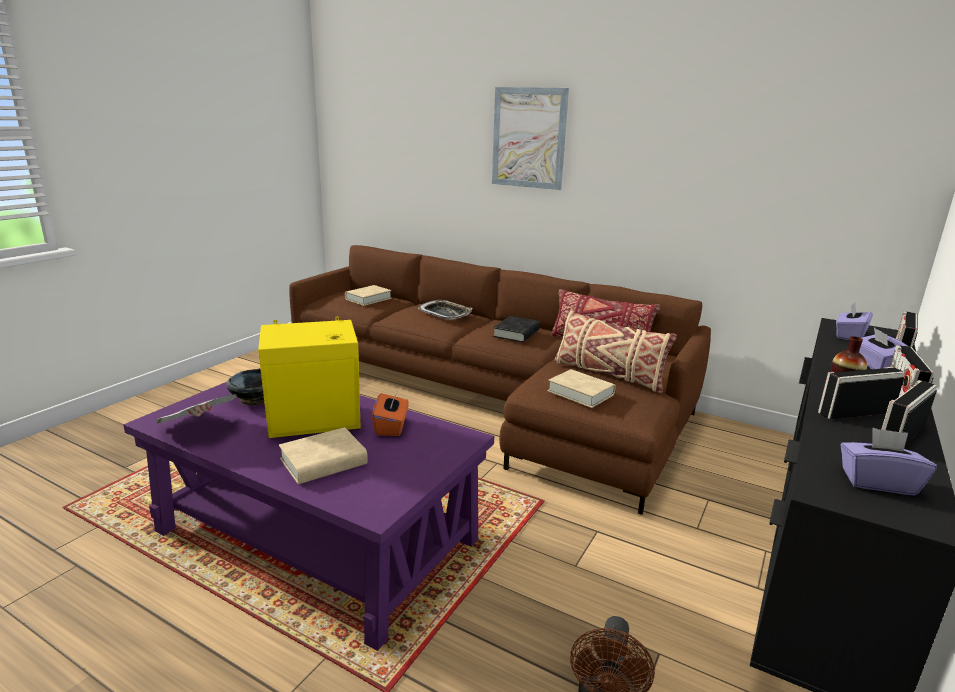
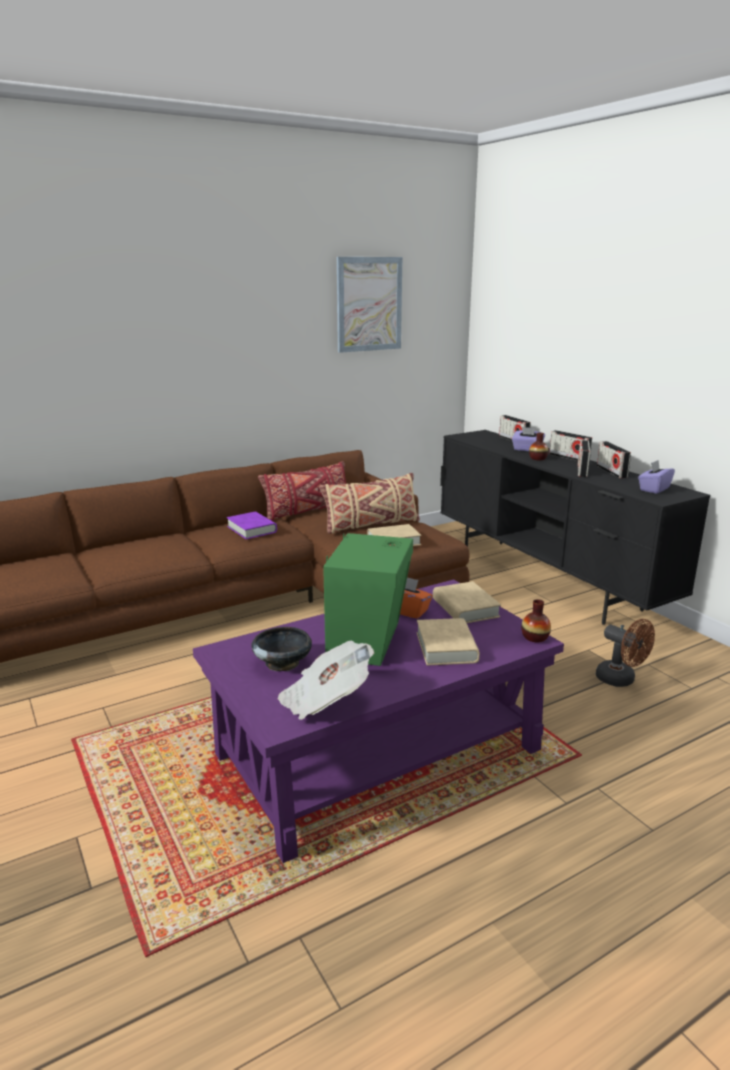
camera: 60 degrees left, 0 degrees up
(316, 423) = (369, 640): yellow speaker -> green speaker
(368, 299) = (32, 568): beige book -> beige book (465, 608)
(382, 511) = (535, 637): none -> vase
(445, 313) = (152, 543): tray -> none
(516, 333) = (252, 529): black book -> purple book
(529, 138) = (167, 331): picture -> picture (369, 304)
(849, 336) = (480, 440): purple tissue box -> none

